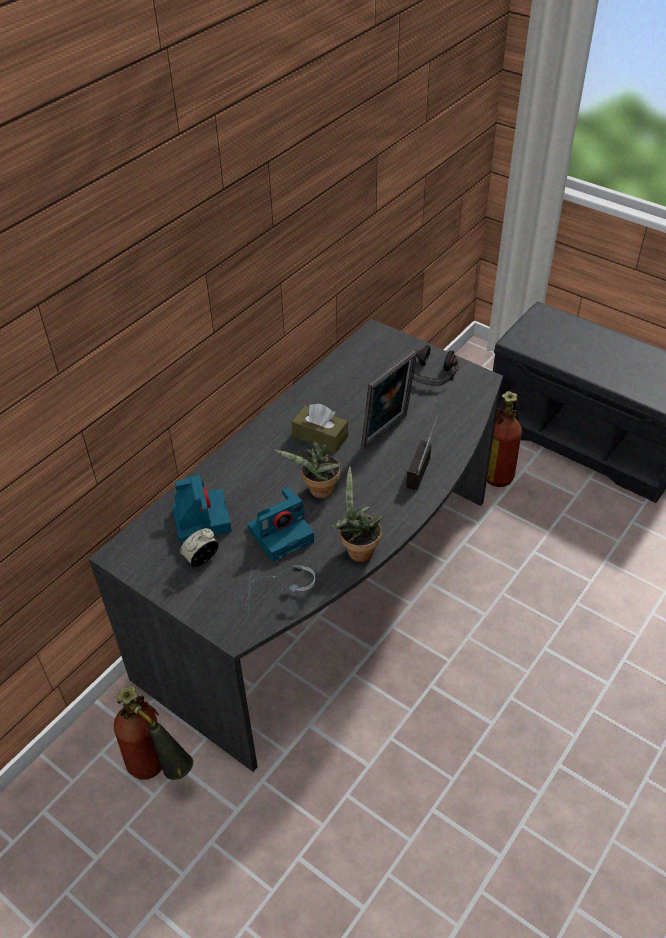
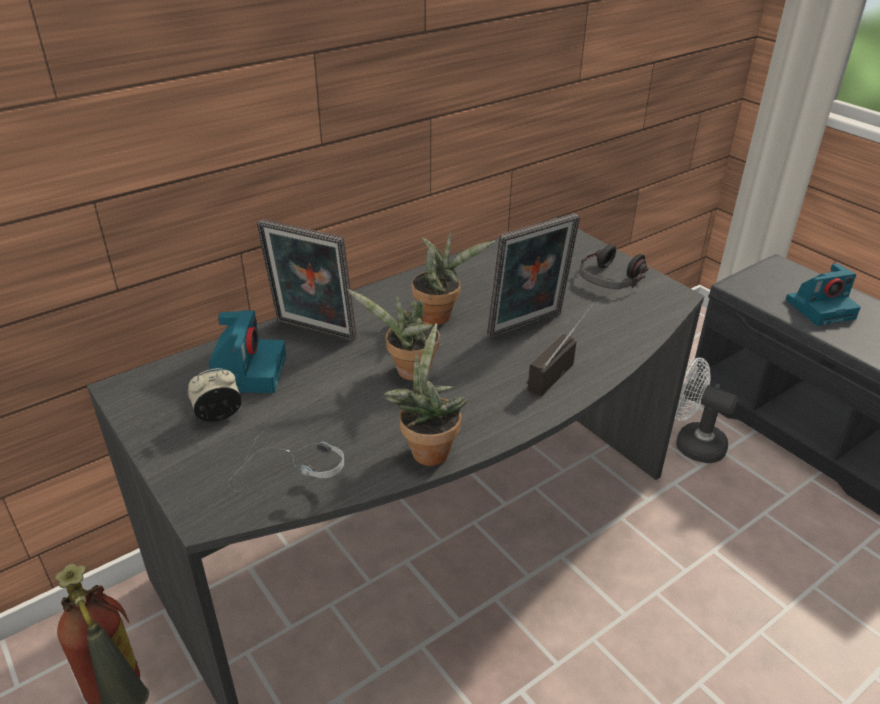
camera: 15 degrees right, 10 degrees down
(233, 473) = (313, 332): none -> picture frame
(281, 533) = (336, 408): camera -> camera (821, 308)
(320, 437) = (440, 316): brown tissue box -> potted plant
(499, 469) = (691, 443): fire extinguisher -> white fan

